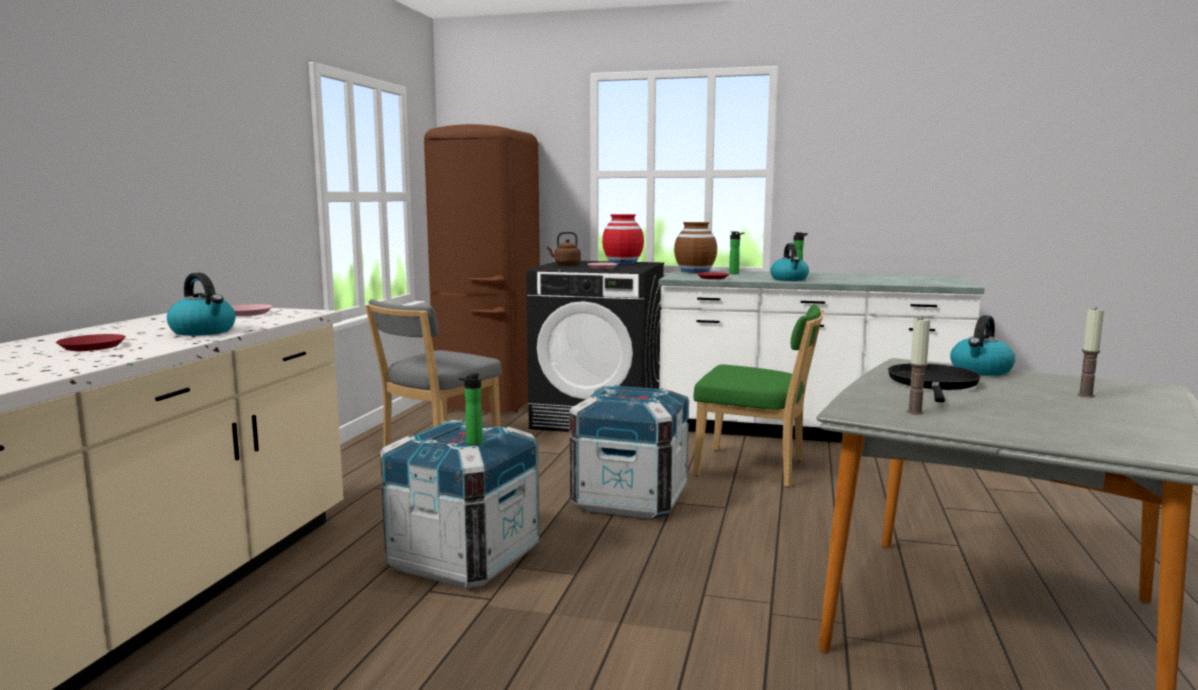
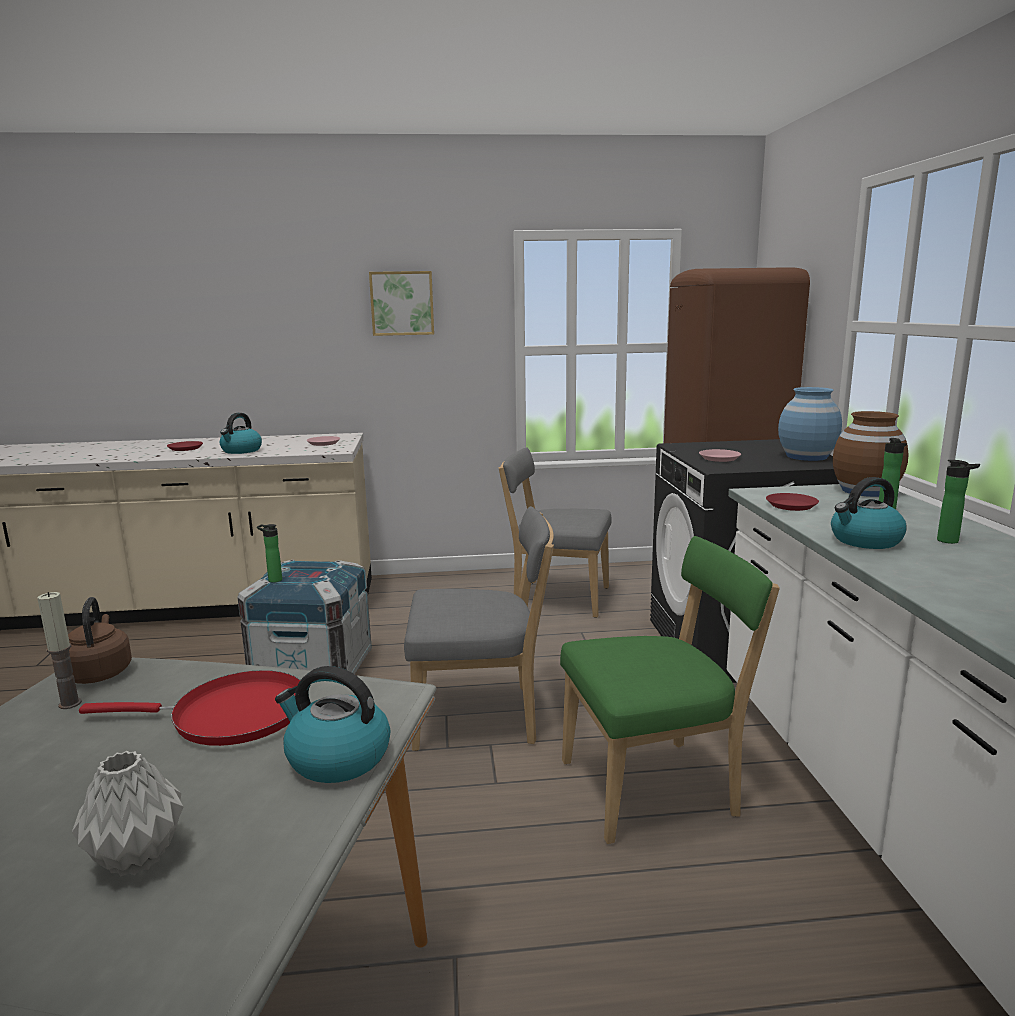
camera: 70 degrees right, 5 degrees up
(230, 131) = (402, 303): none -> picture
(565, 264) = (732, 445): brown kettle -> brown kettle (99, 672)
(622, 262) = (806, 456): red vase -> blue vase
(630, 499) = (482, 717): crate -> grey chair
(755, 469) = (656, 787): green chair -> green chair turned 105 degrees counterclockwise
(933, 384) = (230, 715): black frying pan -> red frying pan
(1085, 395) = (135, 858): candle -> grey vase

